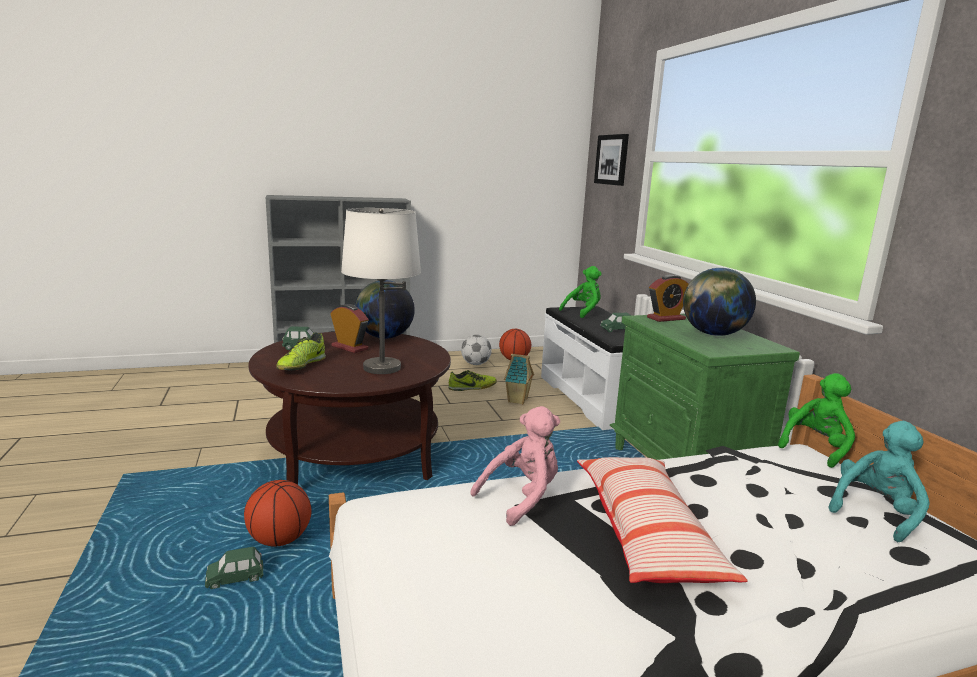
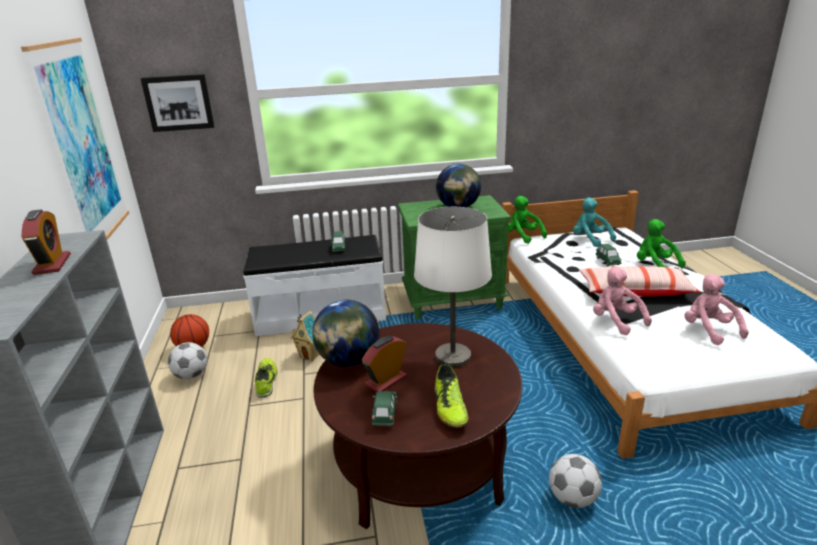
camera: 80 degrees left, 10 degrees up
(235, 579) = (630, 518): green toy car -> green toy car (607, 261)
(280, 540) = (572, 498): basketball -> football
(301, 365) = (449, 407): shoe -> shoe turned 60 degrees clockwise
(504, 168) = (81, 144): none -> picture
(510, 597) = (709, 330): none -> pink plush toy
(583, 312) = (272, 255): green plush toy -> green plush toy (655, 265)
(666, 318) = (417, 214): alarm clock -> alarm clock (52, 264)

